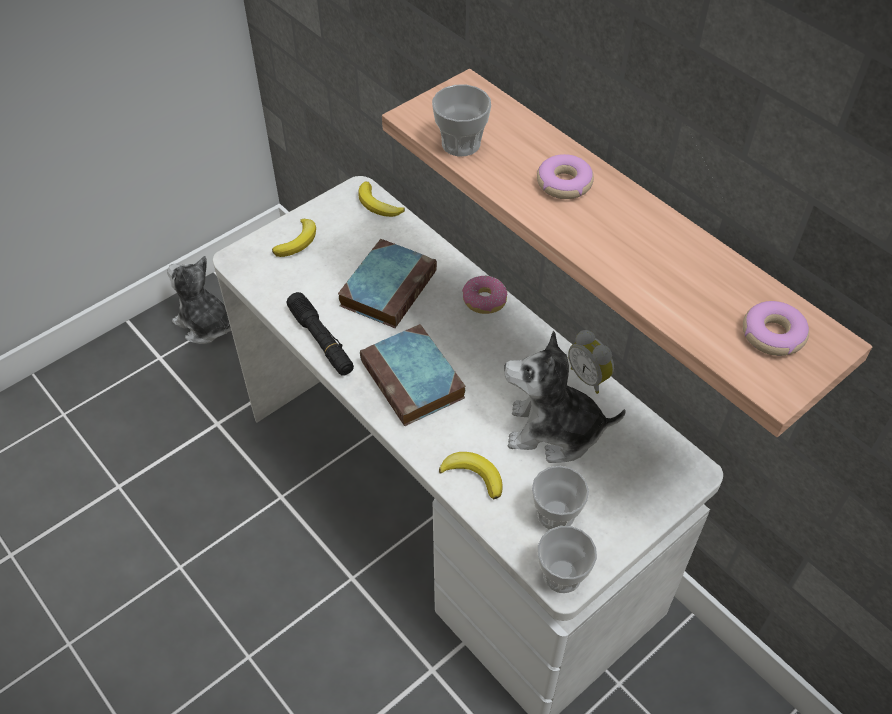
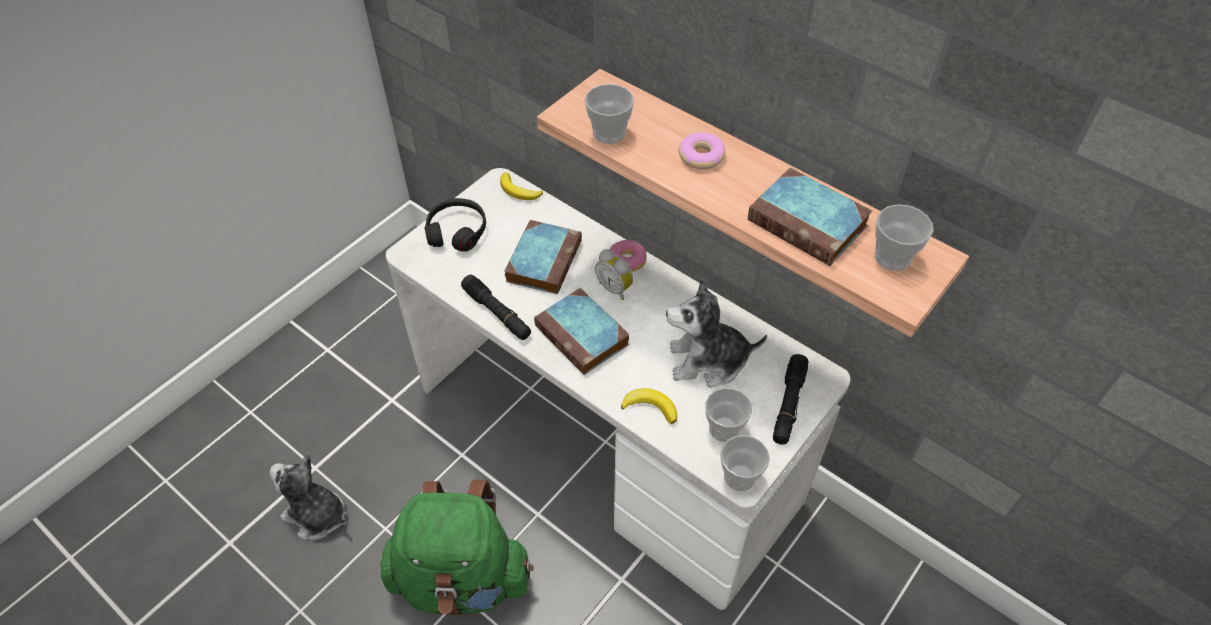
camera: 10 degrees left, 0 degrees up
(205, 324) = (362, 315): plush toy -> plush toy (316, 515)
(252, 638) = (462, 579): none -> green backpack
(298, 241) = (457, 231): banana -> black headphones
(590, 377) = (727, 313): alarm clock -> alarm clock (615, 288)
(640, 497) = (788, 404): none -> black flashlight
(678, 280) = (810, 223): none -> book
(773, 335) = (892, 257): donut -> cup

